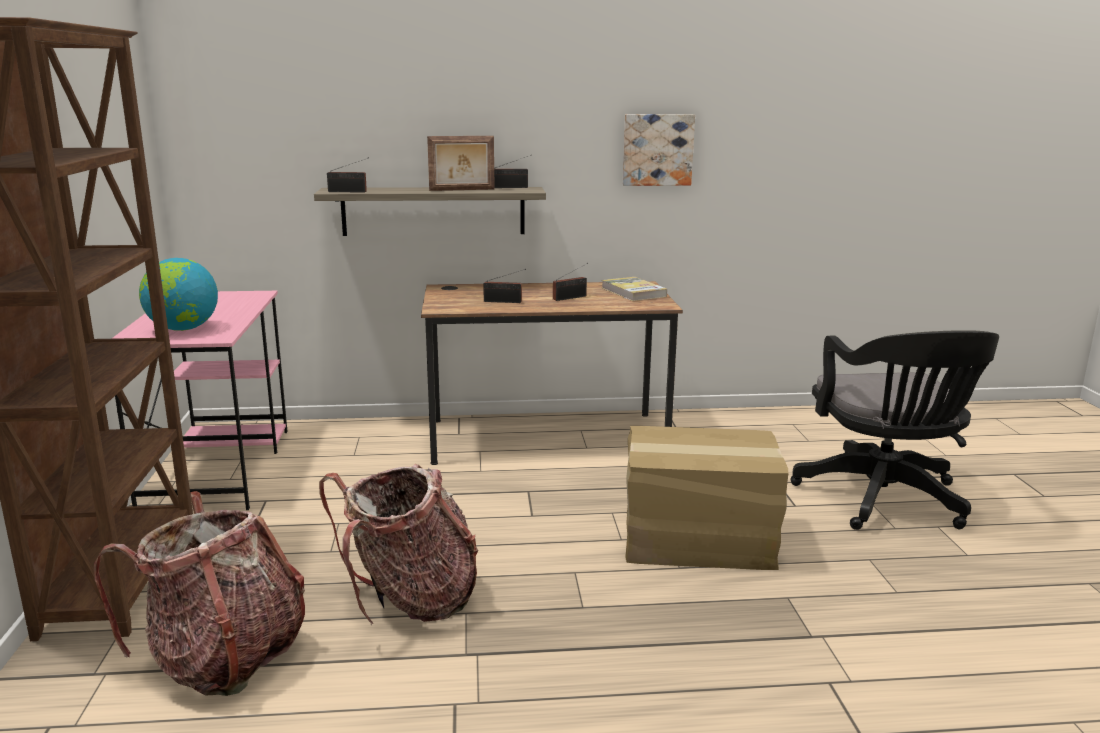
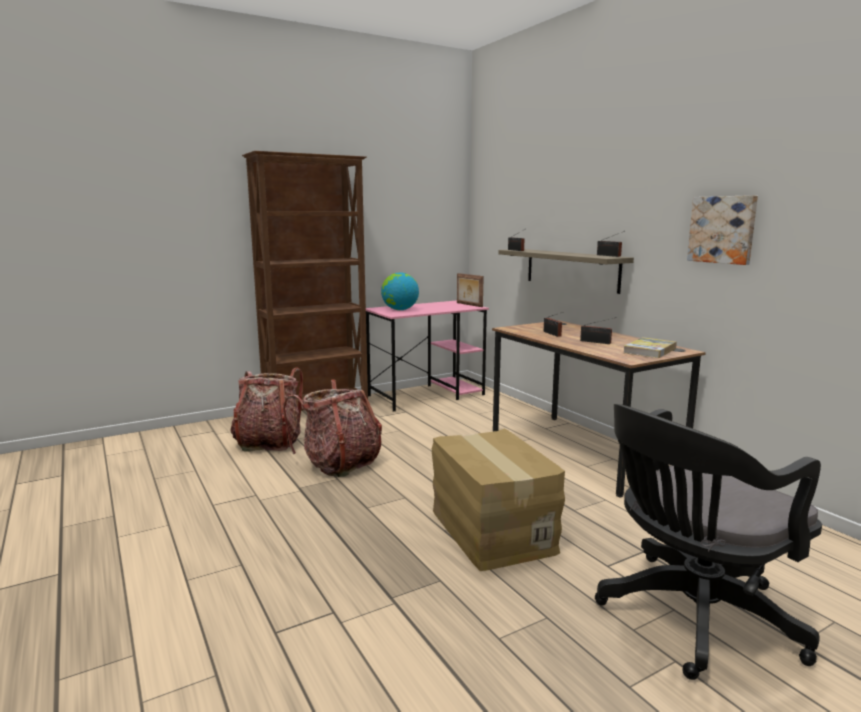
camera: 65 degrees right, 5 degrees down
(462, 190) = (572, 254): picture frame -> picture frame (469, 305)

